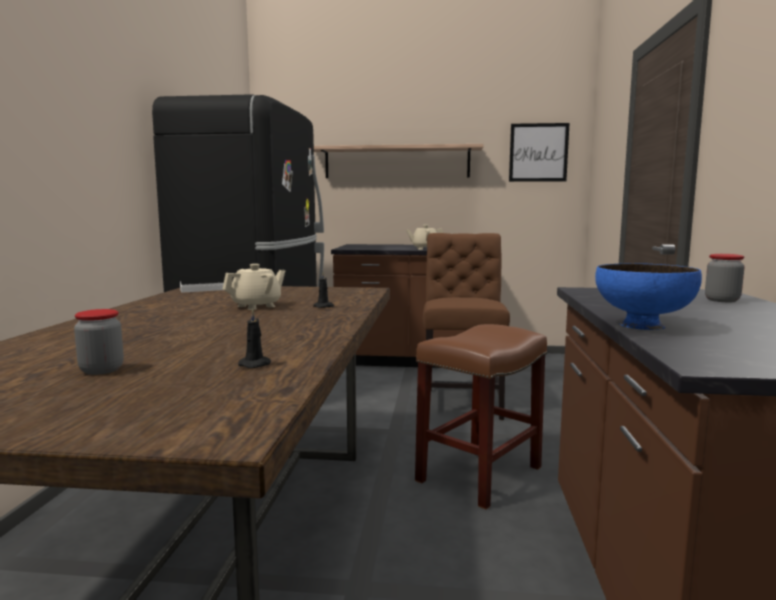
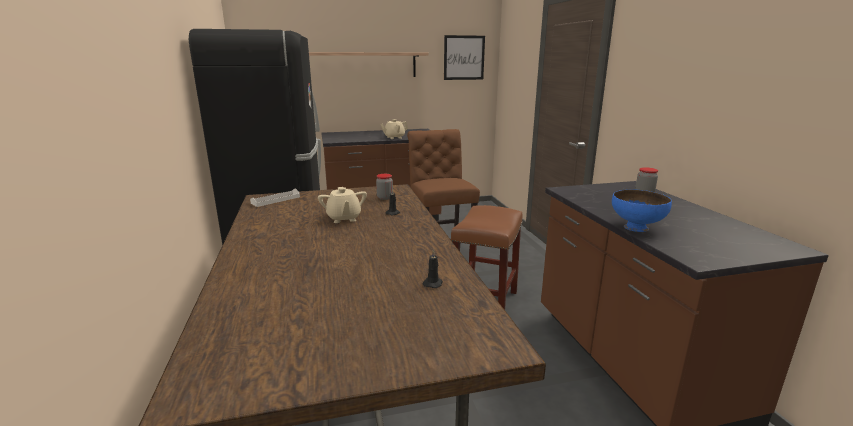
camera: 20 degrees left, 10 degrees up
(101, 370) = (339, 307): jar -> jar (385, 198)
(256, 306) = (344, 218): beige teapot -> beige teapot turned 135 degrees clockwise

